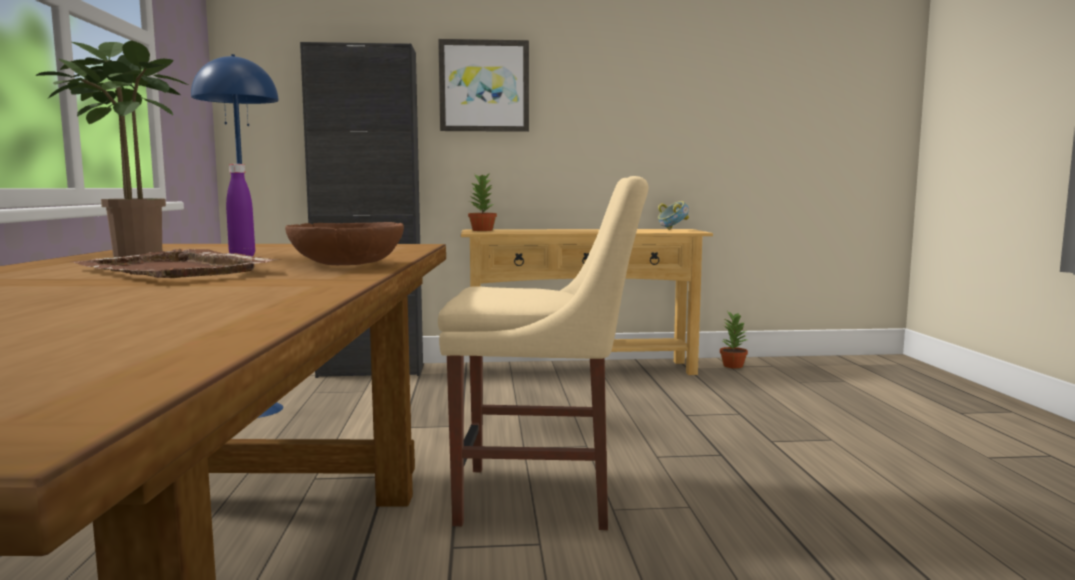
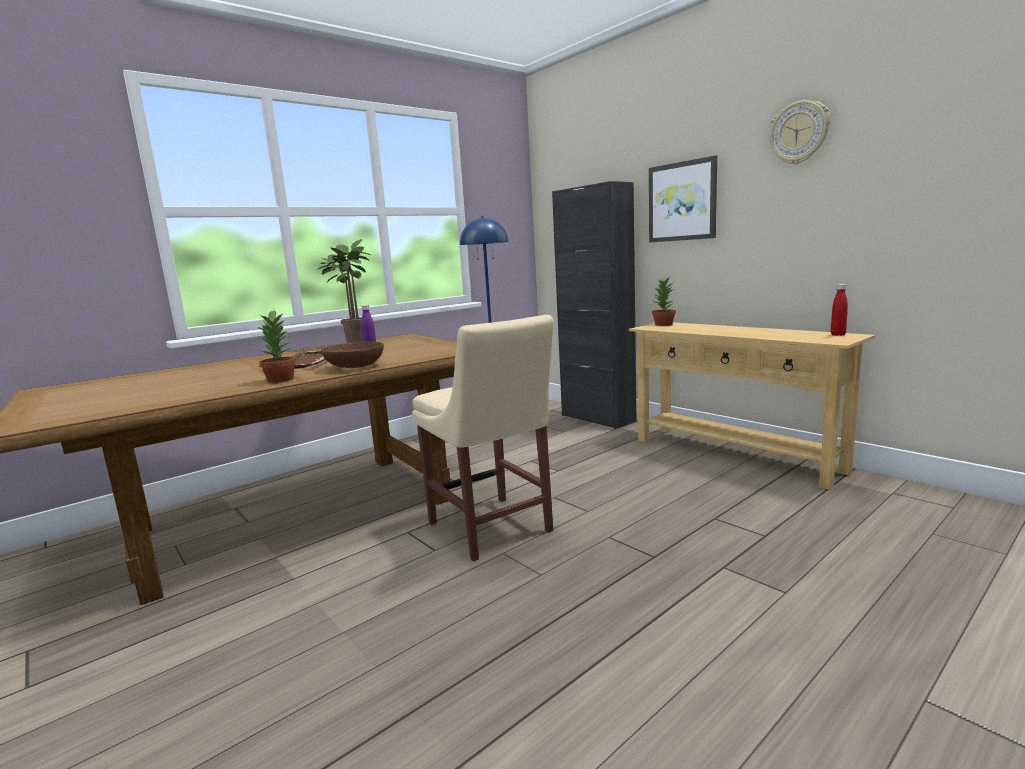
camera: 55 degrees right, 5 degrees up
(614, 35) = (799, 133): none -> wall clock
(672, 229) = (838, 335): bowl -> red bottle
(733, 365) = (898, 493): potted plant -> potted plant (281, 379)

